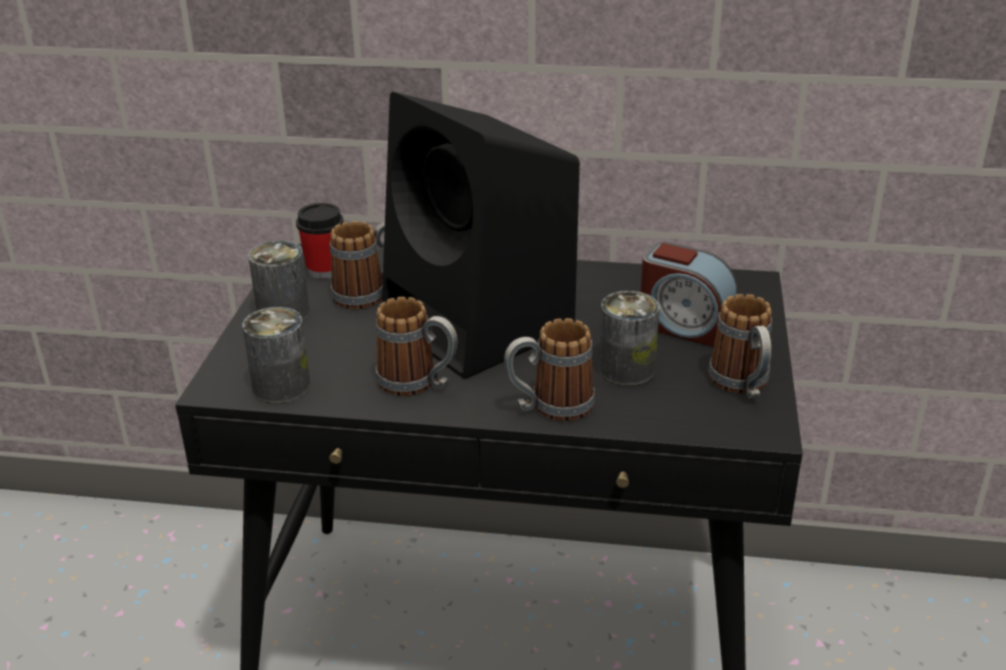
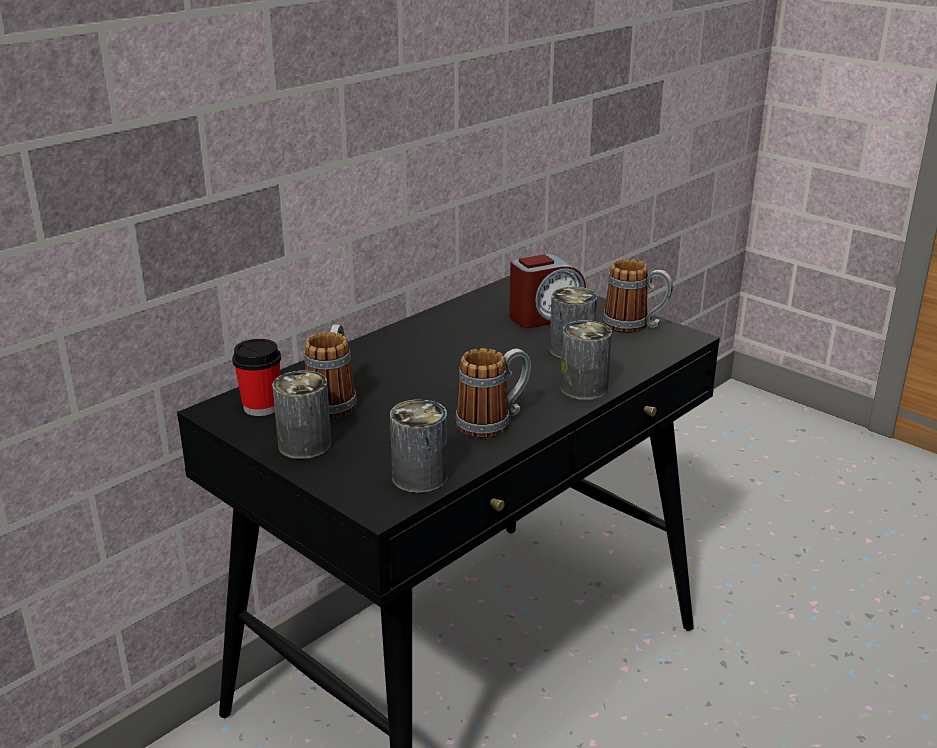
camera: 55 degrees left, 5 degrees down
(482, 326) = (448, 375): black speaker -> none
(549, 407) = (583, 388): mug -> can

